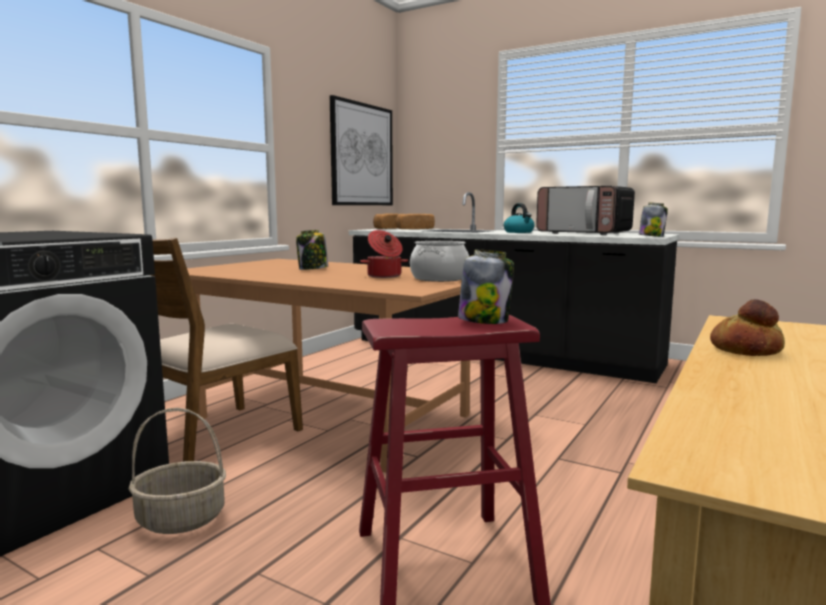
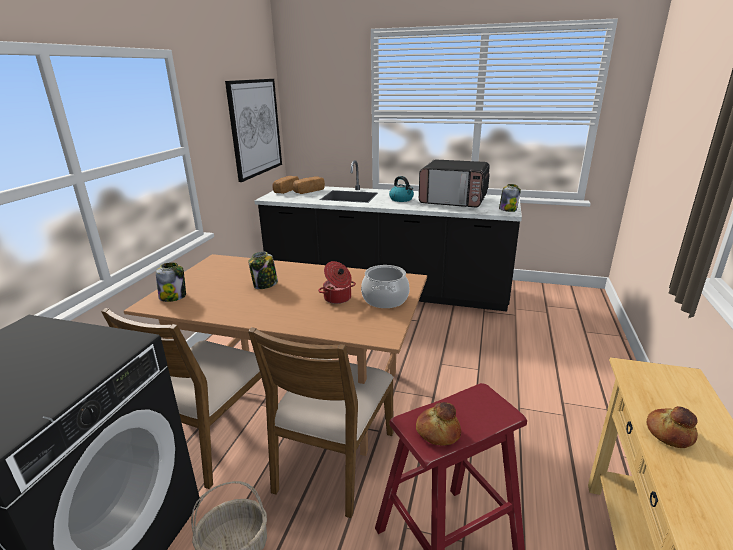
camera: 15 degrees left, 15 degrees up
(343, 471) = (333, 460): none -> brown chair
(409, 326) = (437, 432): none -> bread
(484, 320) = (480, 406): jar -> jar (173, 296)

